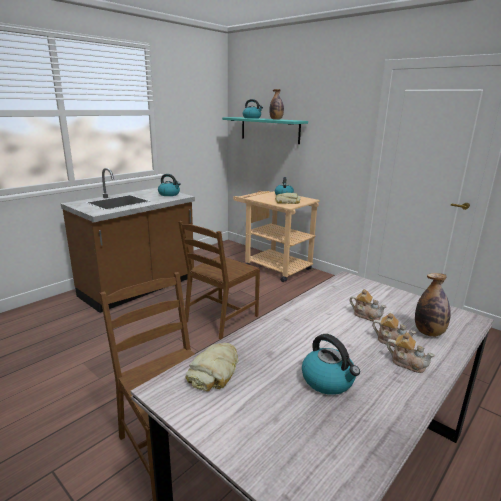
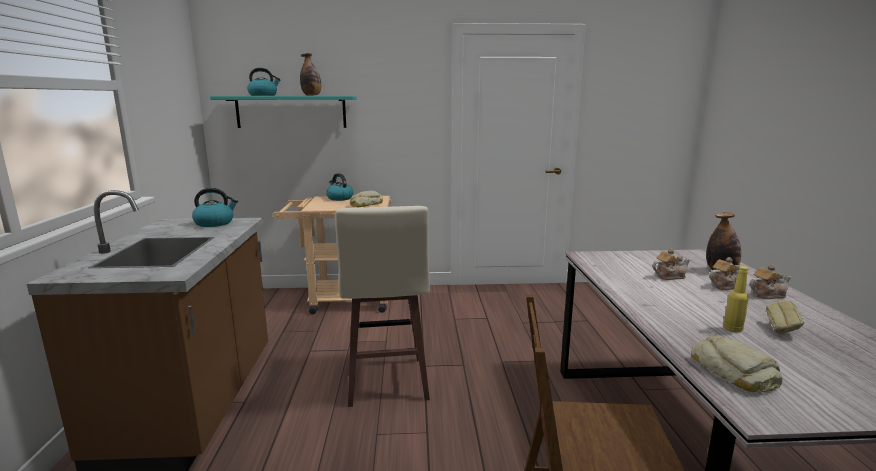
camera: 45 degrees left, 5 degrees down
(220, 319) = (386, 383): brown chair -> beige stool
(294, 359) = (732, 329): none -> yellow bottle
(328, 381) = (781, 330): kettle -> bread

